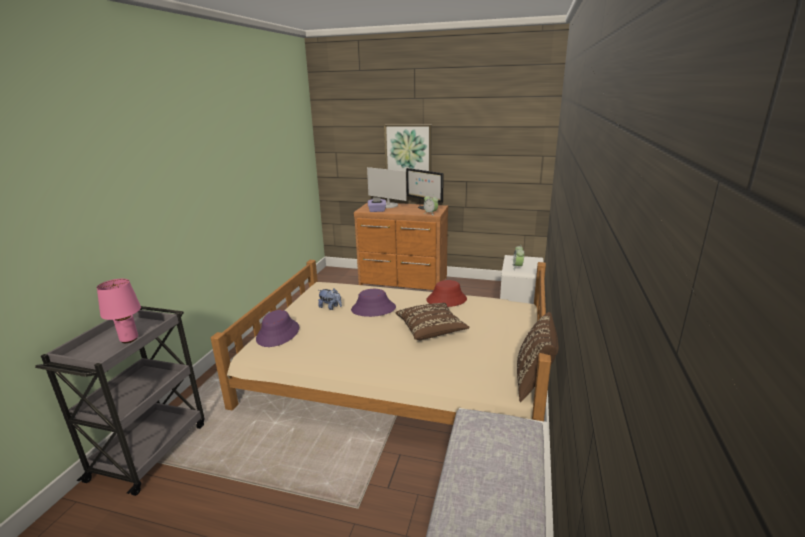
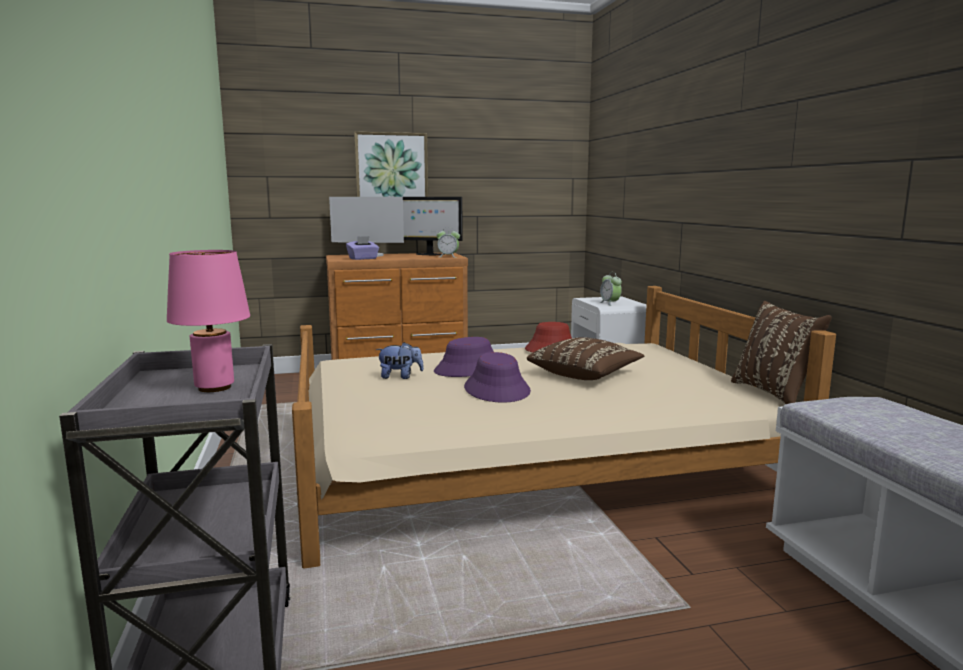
camera: 30 degrees left, 10 degrees down
(278, 333) = (365, 412): purple hat -> purple hat (497, 390)

